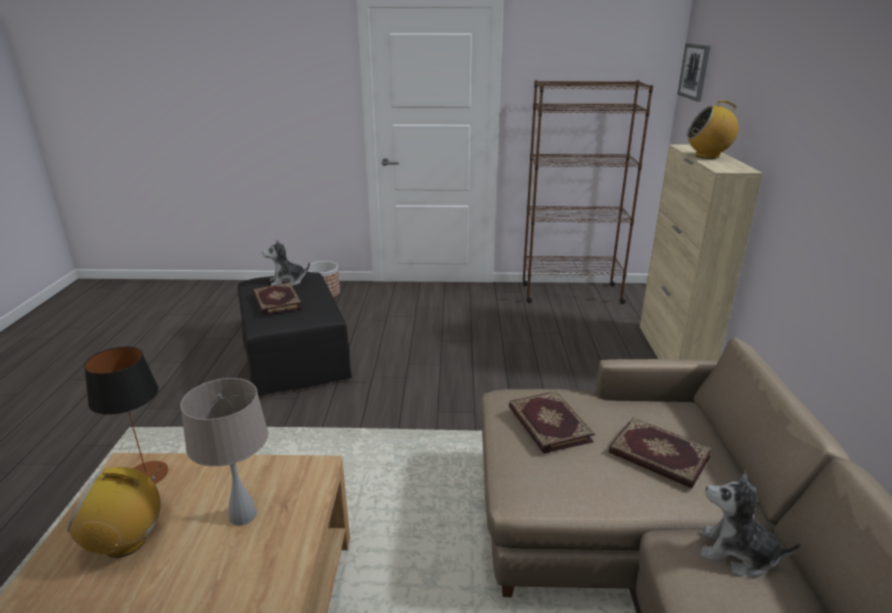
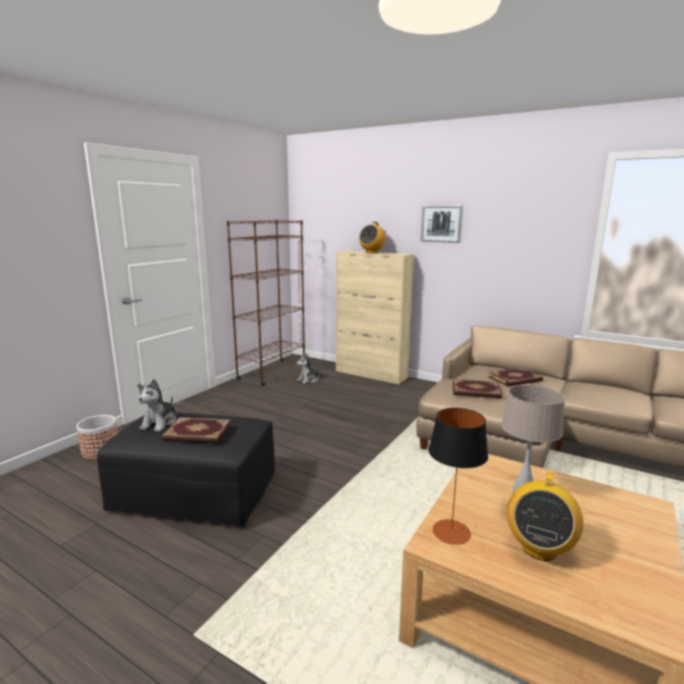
camera: 60 degrees left, 10 degrees down
(694, 71) = (311, 212): picture -> picture (441, 223)
(736, 554) = (583, 388): plush toy -> plush toy (308, 380)

